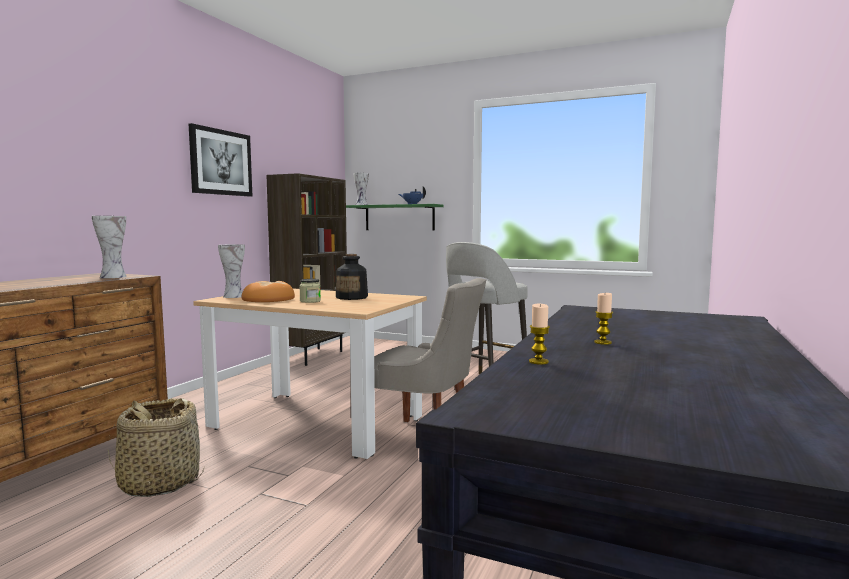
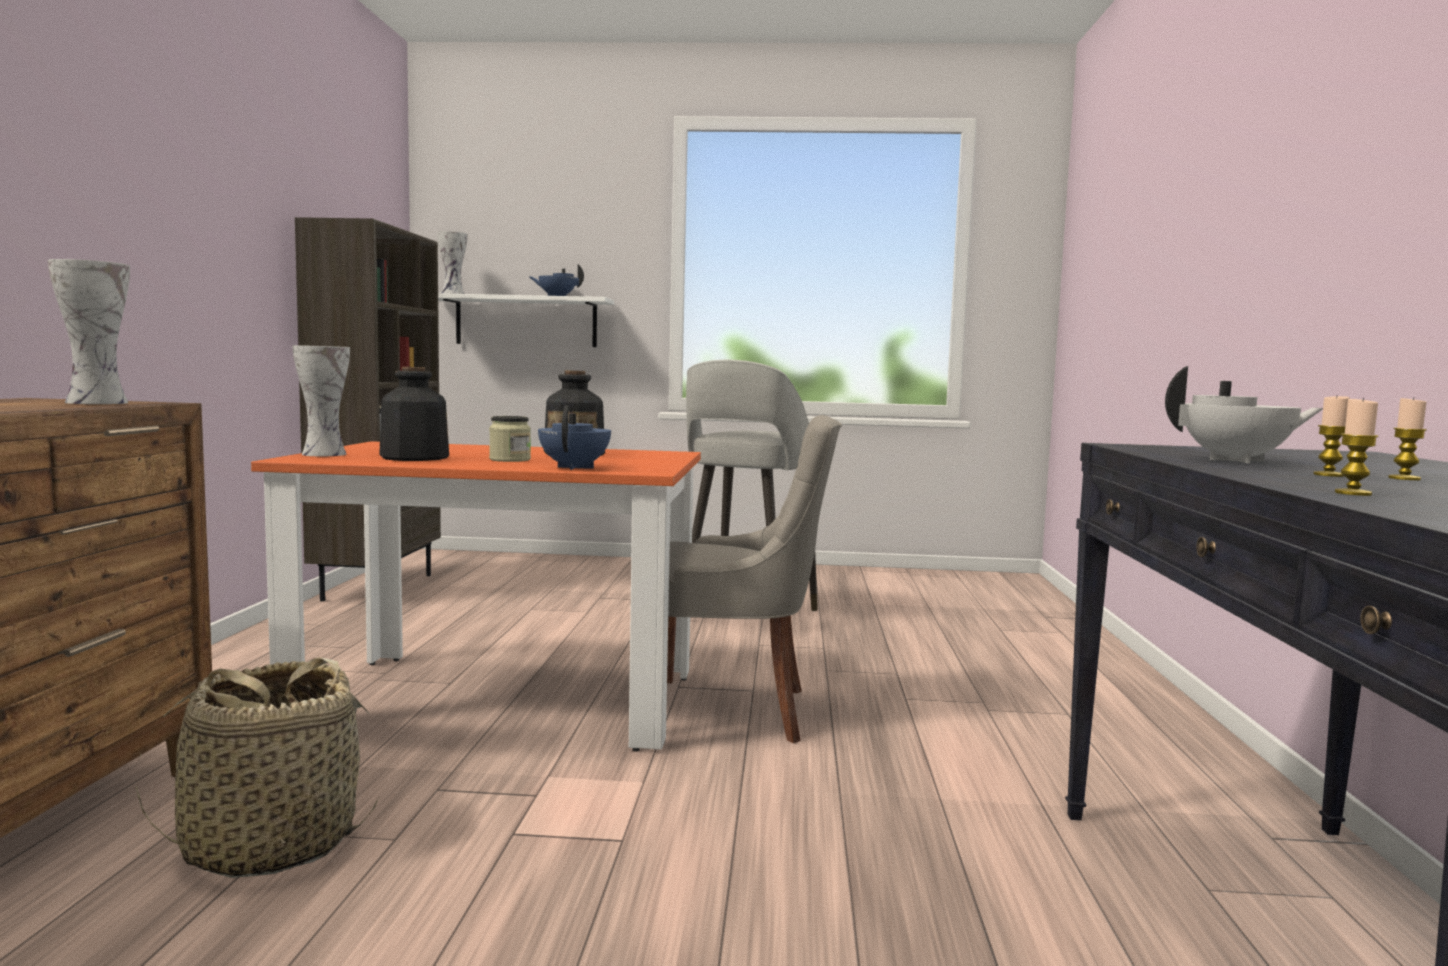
camera: 20 degrees left, 0 degrees up
(221, 162) = (217, 180): picture -> none
(268, 299) = (413, 458): bread -> bottle
(316, 422) = (501, 699): beige dining table -> orange dining table
(329, 307) = (575, 467): none -> blue teapot
(399, 217) = (526, 322): green shelf -> white shelf
(597, 326) = (1237, 460): none -> white teapot
(647, 348) = (1404, 478): none -> candle

